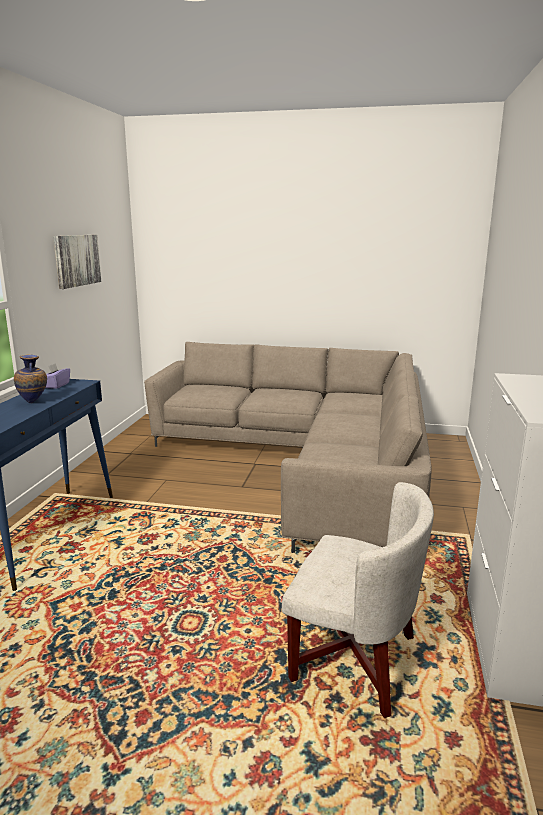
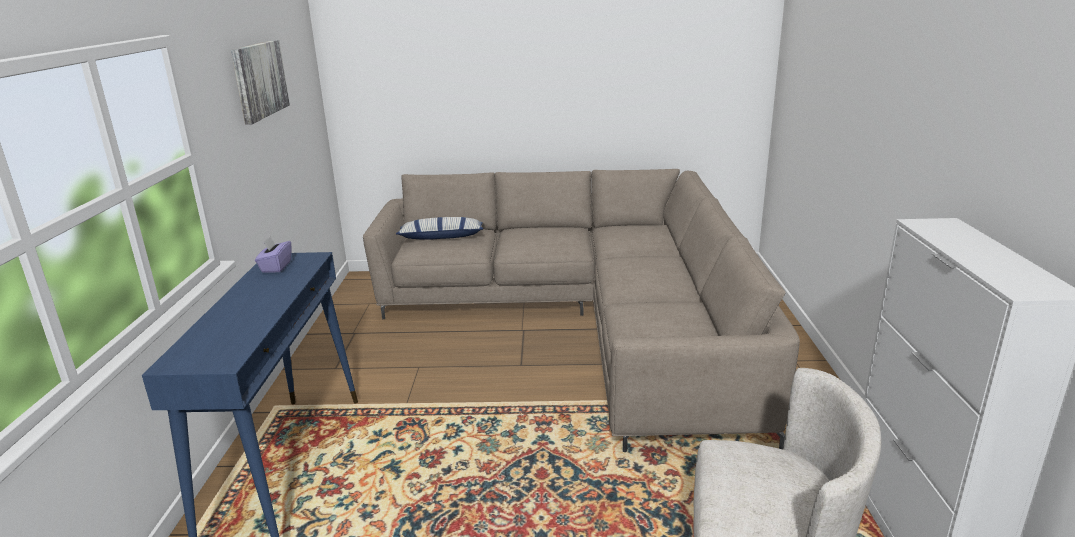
camera: 10 degrees left, 5 degrees up
(34, 402) = (262, 300): vase -> none
(206, 389) = (441, 237): none -> pillow

